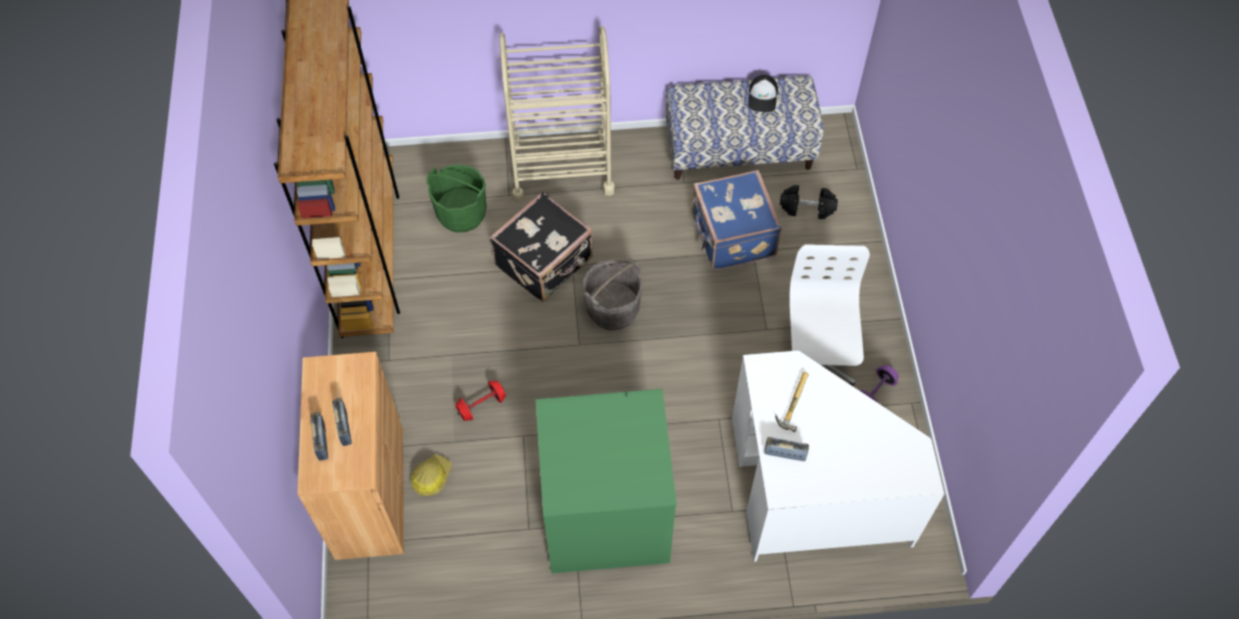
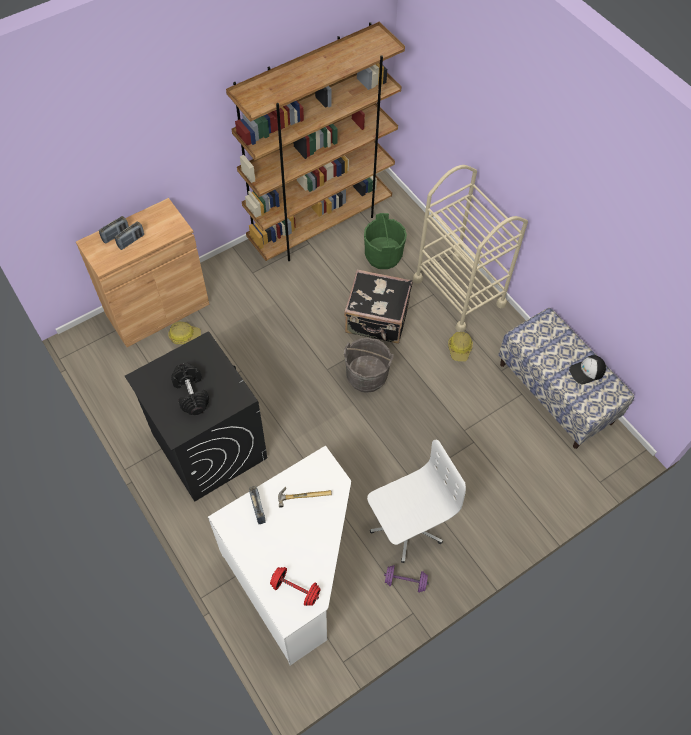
camera: 60 degrees right, 0 degrees up
(481, 406) = (249, 337): red dumbbell -> red dumbbell (295, 589)
(604, 515) = (209, 445): green washing machine -> black washing machine
(634, 204) = (460, 348): none -> hard hat
(731, 236) = (476, 422): blue suitcase -> none
(807, 208) = (538, 462): black dumbbell -> black dumbbell (192, 394)

